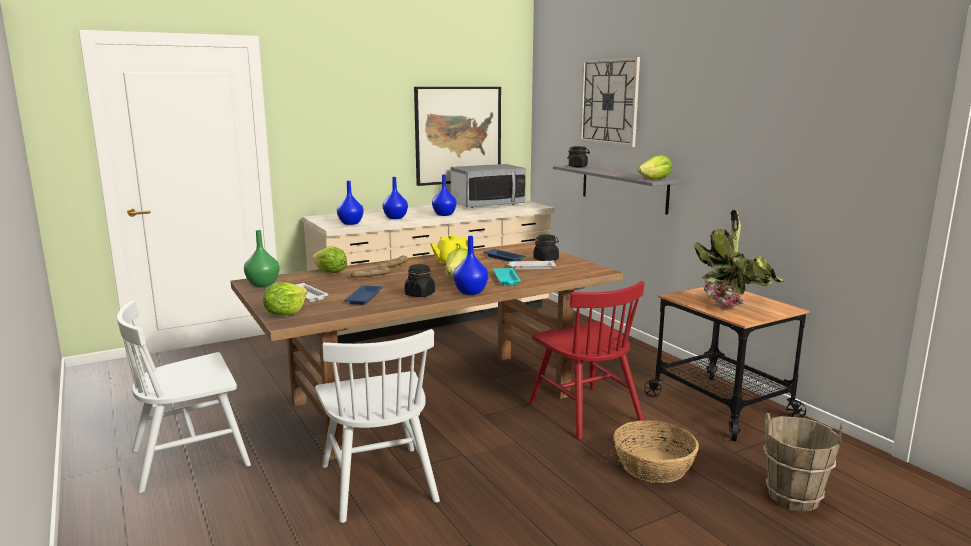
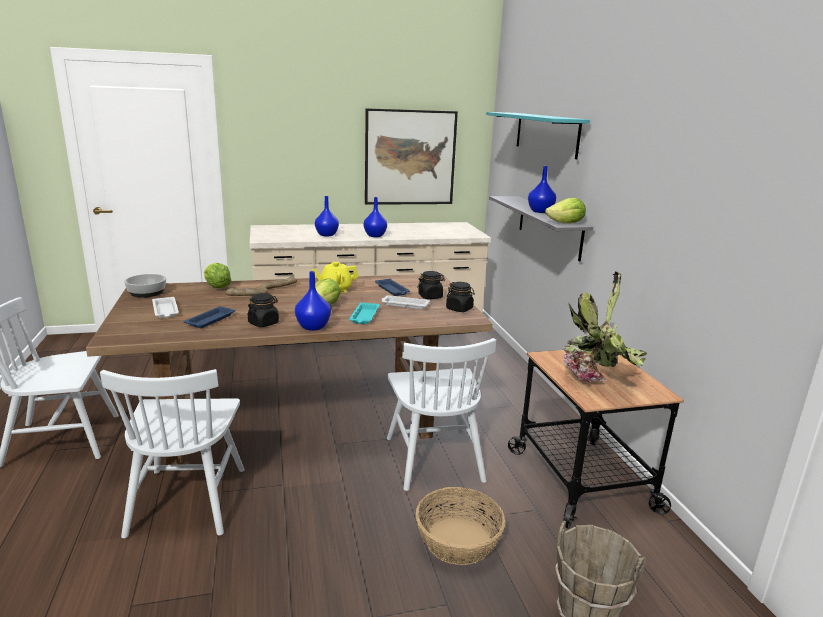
camera: 15 degrees right, 5 degrees up
(263, 284) = (146, 293): green vase -> bowl
(285, 313) = (123, 328): lettuce -> none
(350, 223) = (280, 237): blue vase -> blue vase (540, 211)
(488, 204) = (430, 228): microwave -> none
(578, 166) = (512, 199): black jar -> black jar (459, 309)
(584, 412) = (434, 459): red chair -> white chair
(609, 101) = (546, 134): wall clock -> turquoise shelf

